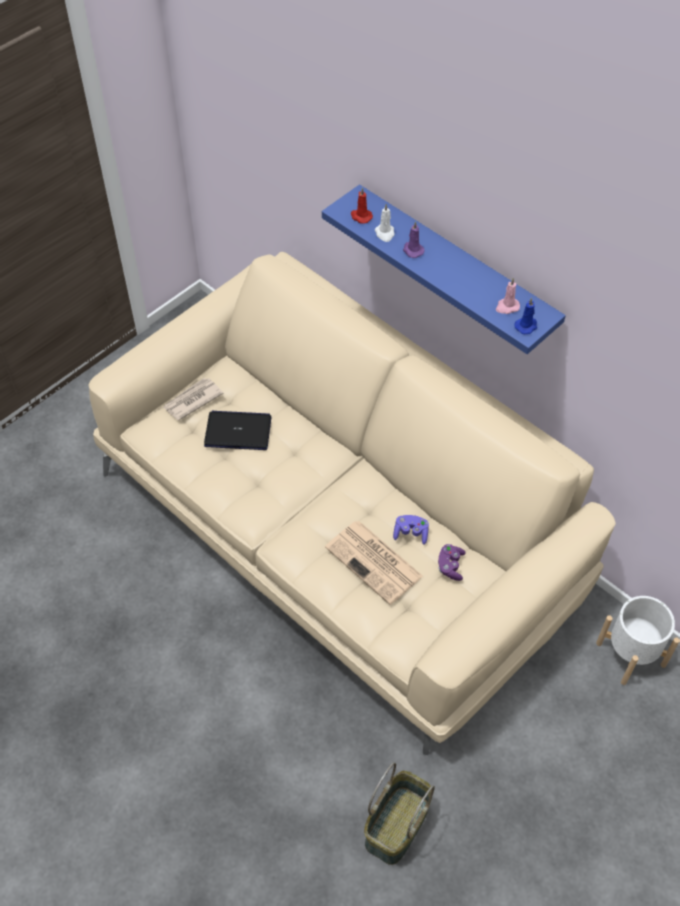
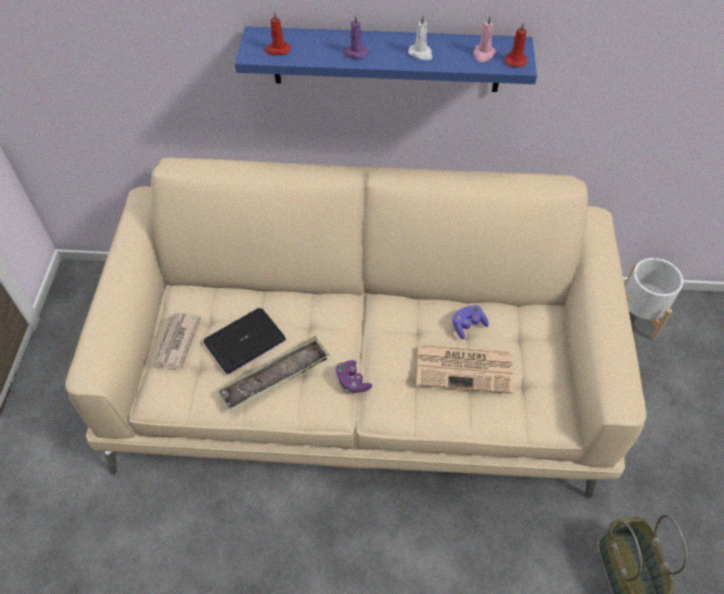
camera: 40 degrees left, 0 degrees up
(234, 472) = (275, 377): none -> tray
(385, 234) = (315, 52): white candle -> white candle (421, 53)
(450, 566) = (522, 329): purple game controller -> purple game controller (352, 381)
(526, 326) = (515, 60): blue candle -> red candle

